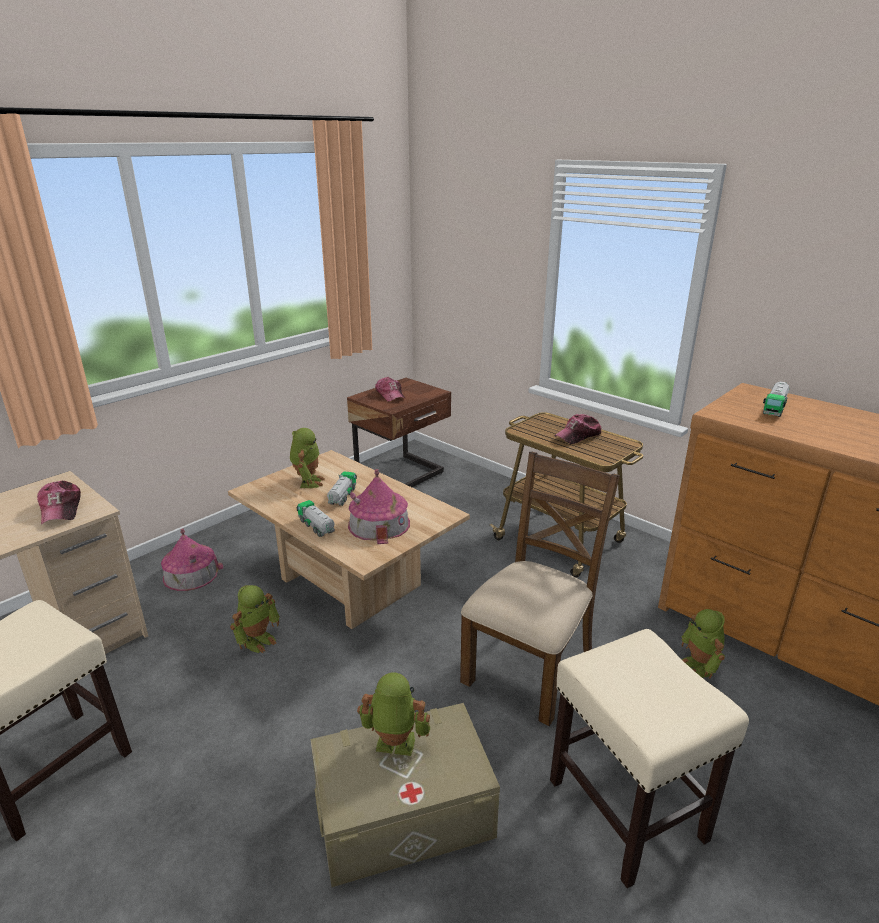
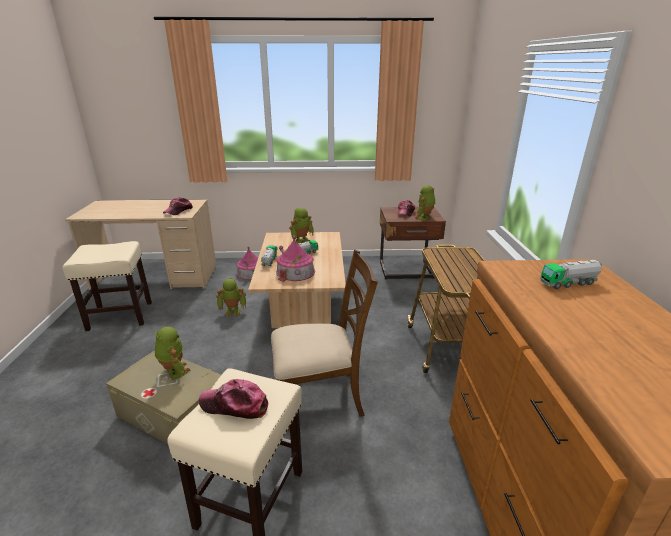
camera: 45 degrees right, 0 degrees up
(578, 435) = (466, 268): cap -> cap (235, 405)
(699, 667) = (420, 474): toy robot -> toy robot (424, 218)

